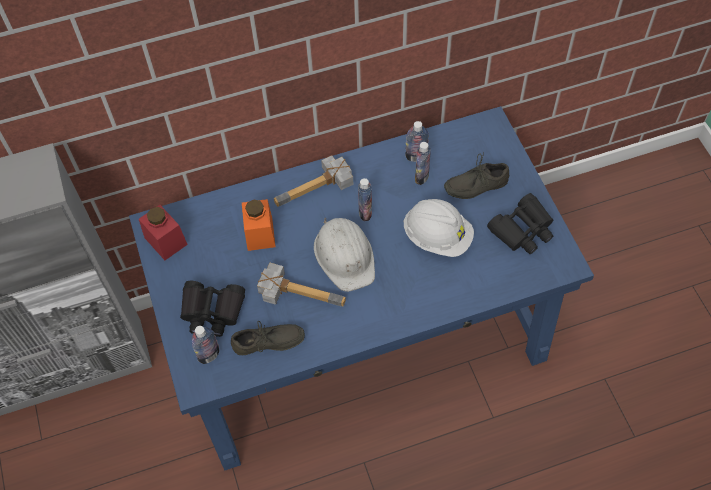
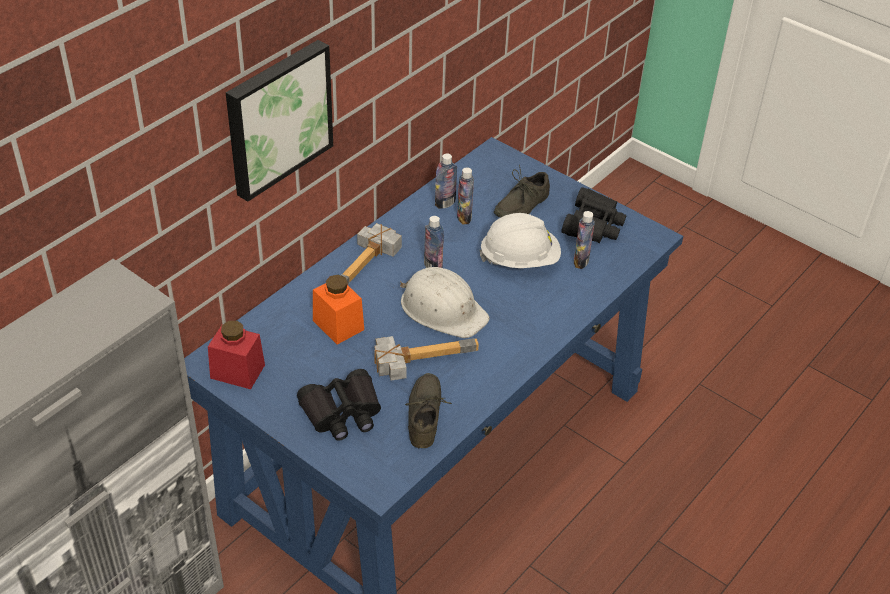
camera: 35 degrees left, 15 degrees down
(209, 355) = (371, 452): bottle -> bottle (581, 261)
(236, 64) = (277, 117): none -> picture
(269, 345) = (428, 416): grey shoe -> grey shoe turned 45 degrees counterclockwise

